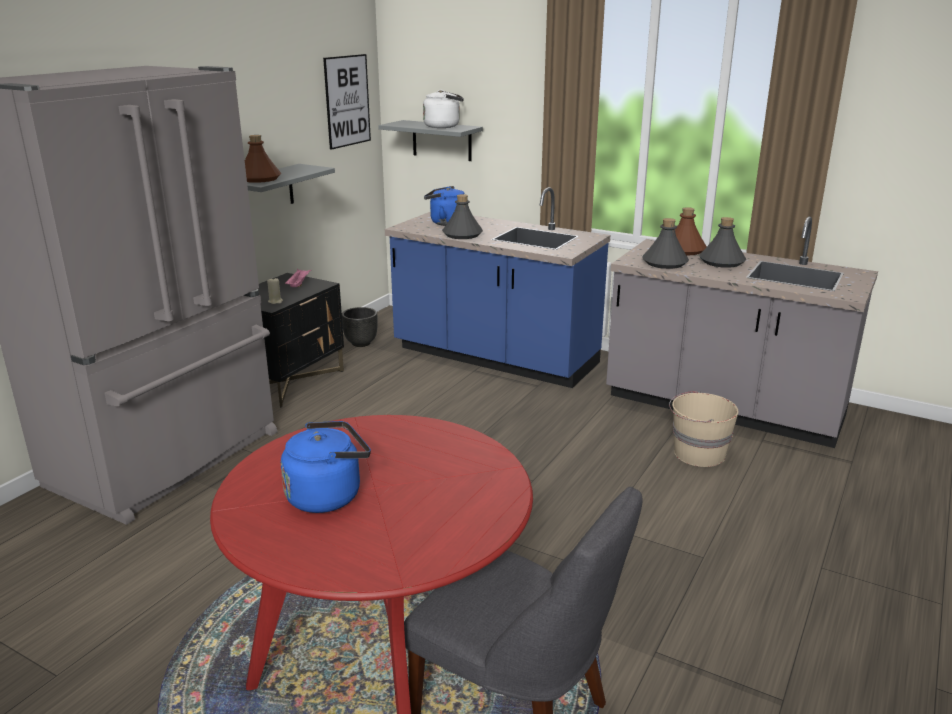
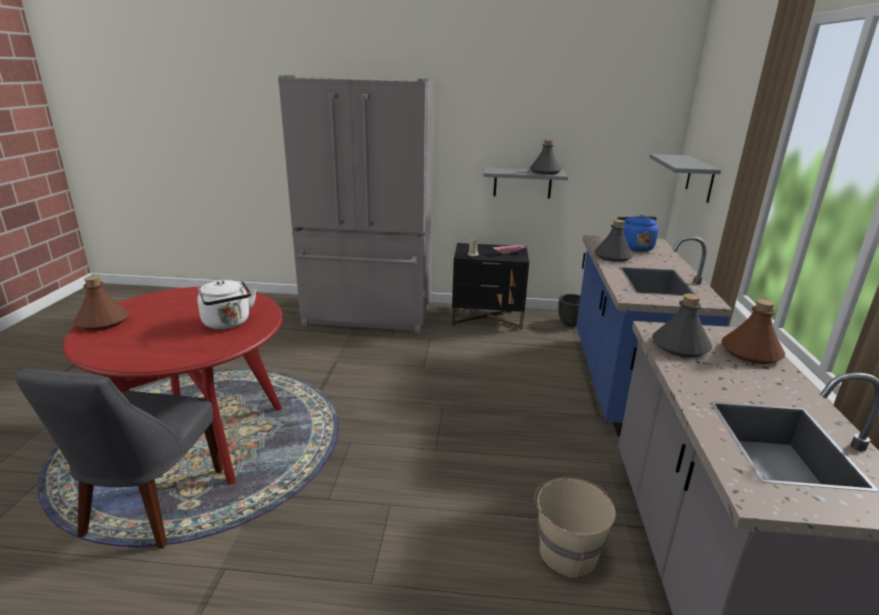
camera: 65 degrees right, 0 degrees up
(260, 179) = (503, 170): brown bottle -> brown bottle (103, 322)
(328, 495) = (169, 312): blue kettle -> none
(347, 101) = (636, 130): picture -> none
(444, 126) = (688, 163): white kettle -> white kettle (228, 323)
(721, 262) = (746, 380): grey bottle -> grey bottle (545, 172)

